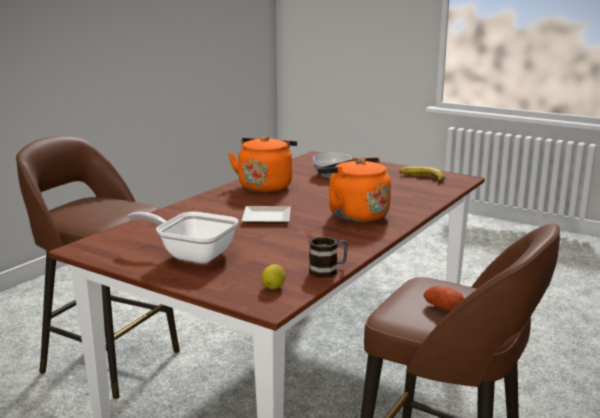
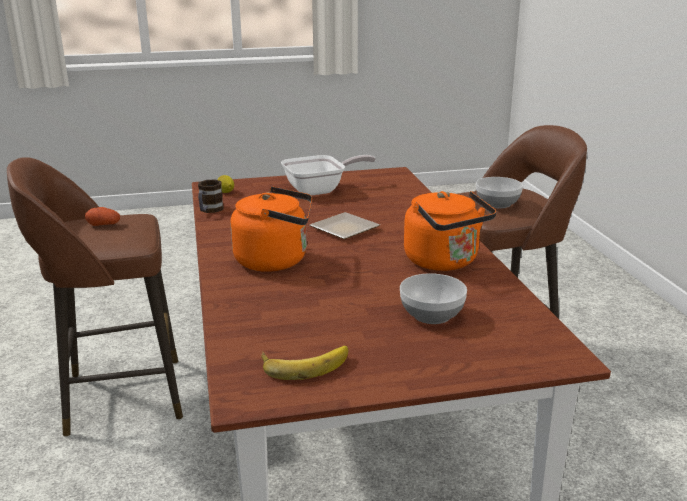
camera: 135 degrees right, 5 degrees up
(111, 207) = (497, 203): none -> bowl

